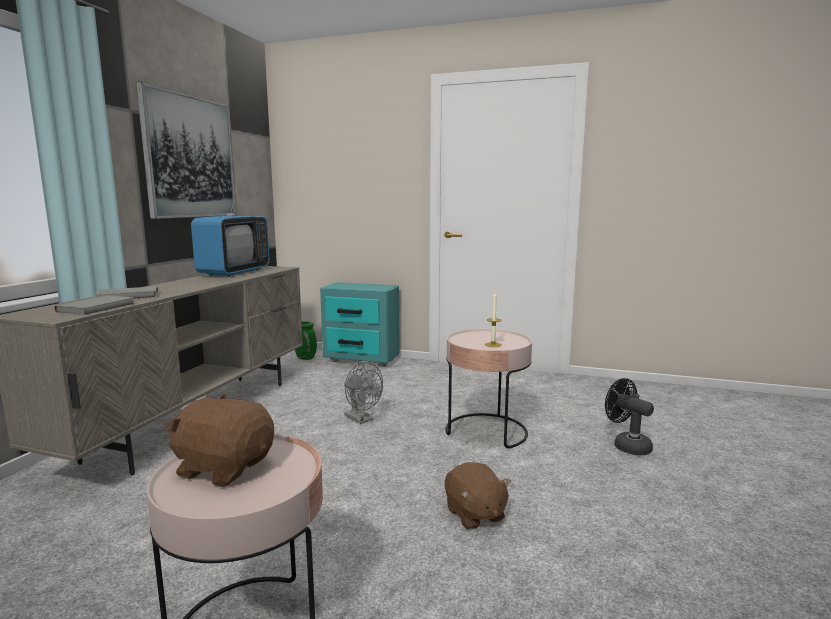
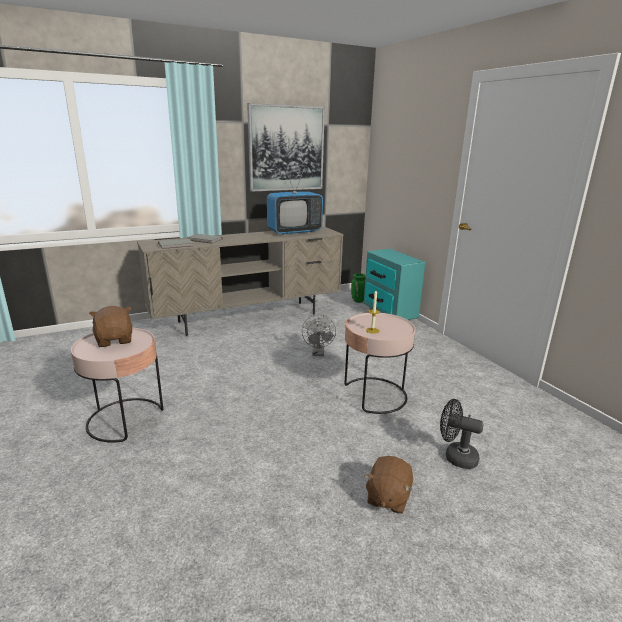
camera: 45 degrees right, 10 degrees up
(474, 514) = (274, 432): brown plush toy -> brown plush toy (387, 497)
(626, 445) = (455, 457): black fan -> black fan turned 75 degrees counterclockwise

